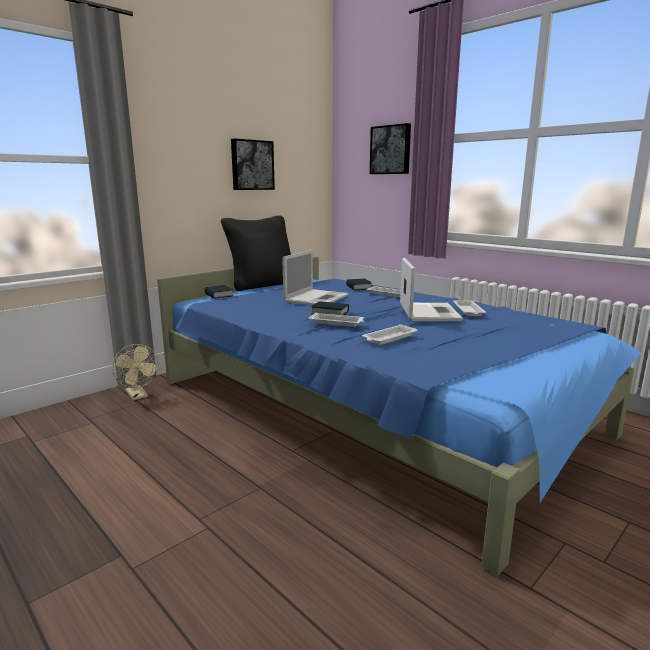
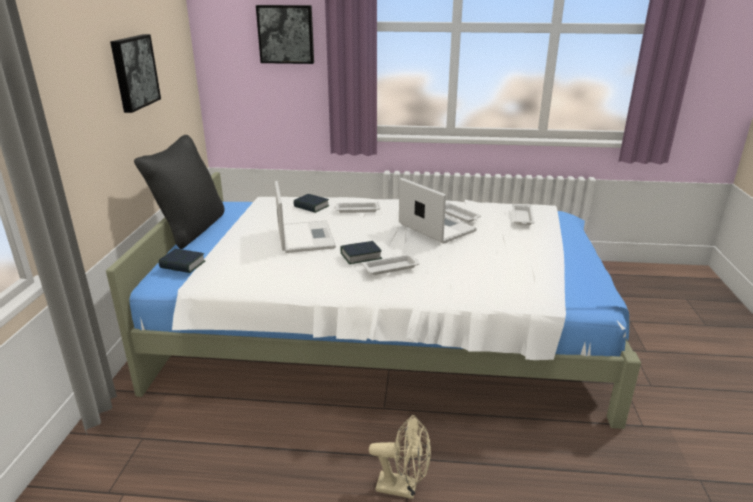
camera: 40 degrees left, 10 degrees up
(138, 396) = (125, 431): beige fan -> beige fan (403, 488)
(370, 407) = (386, 331): blue bed -> white bed
(389, 338) = (461, 272): white tray -> white tray (522, 218)

